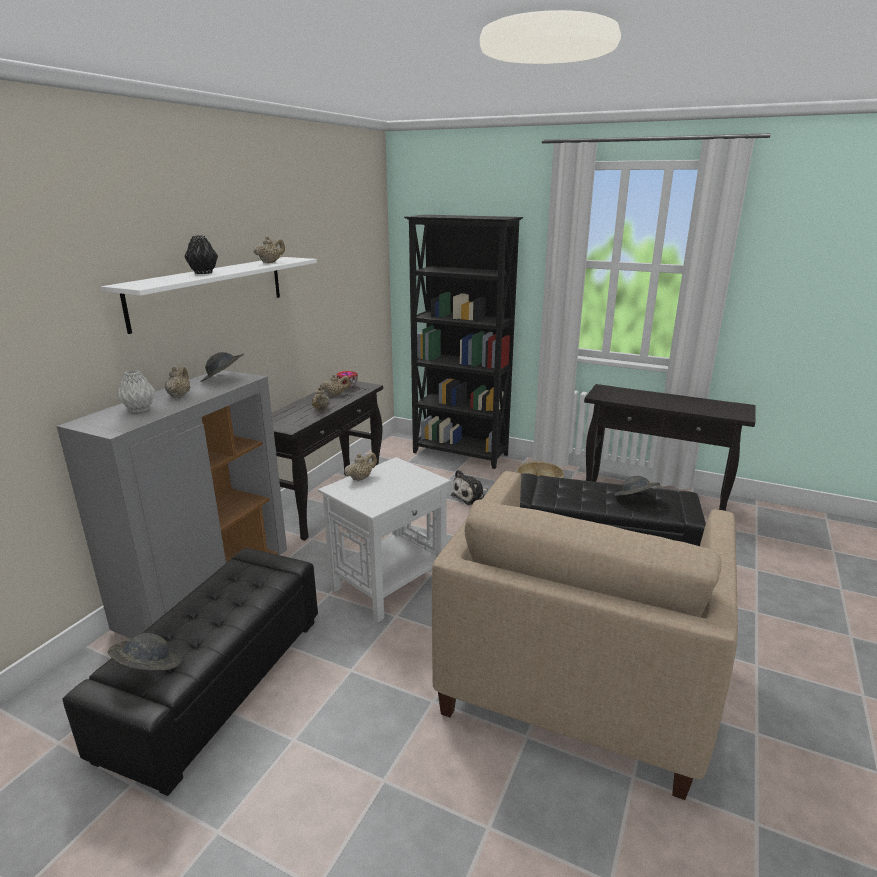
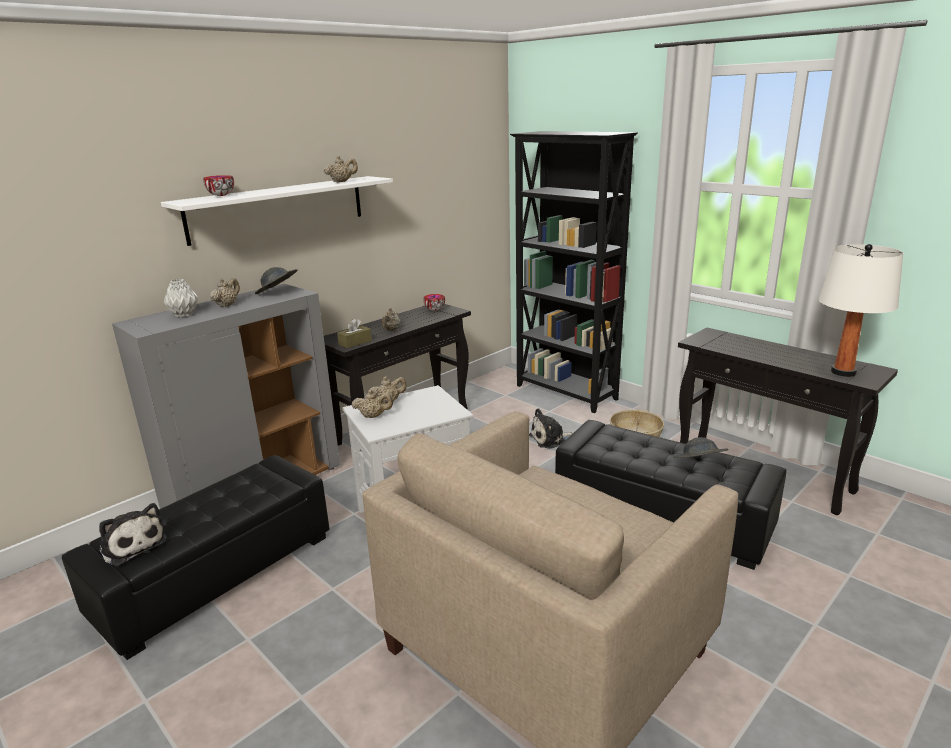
camera: 20 degrees right, 0 degrees up
(148, 668) = (132, 544): grey hat -> plush toy
(163, 278) = (221, 195): none -> bowl
(203, 273) = (263, 191): black vase -> none
(294, 424) = (355, 342): none -> brown tissue box
(335, 394) = (417, 317): beige teapot -> beige teapot (373, 416)
(722, 410) = (843, 372): none -> white table lamp

